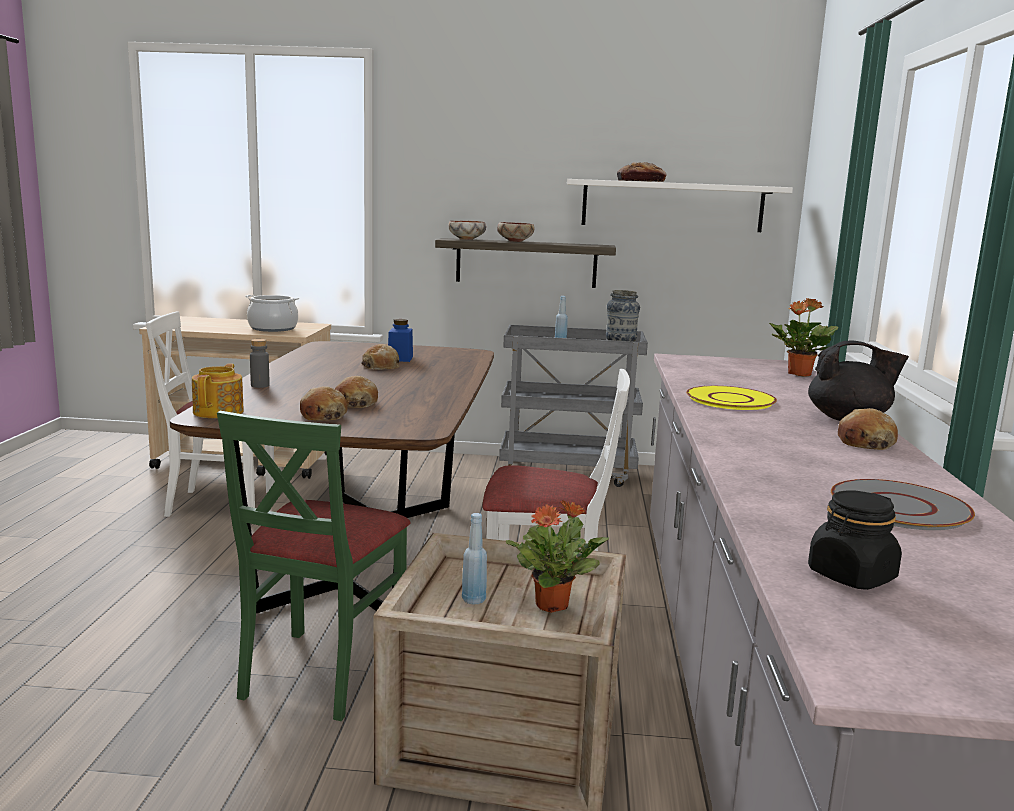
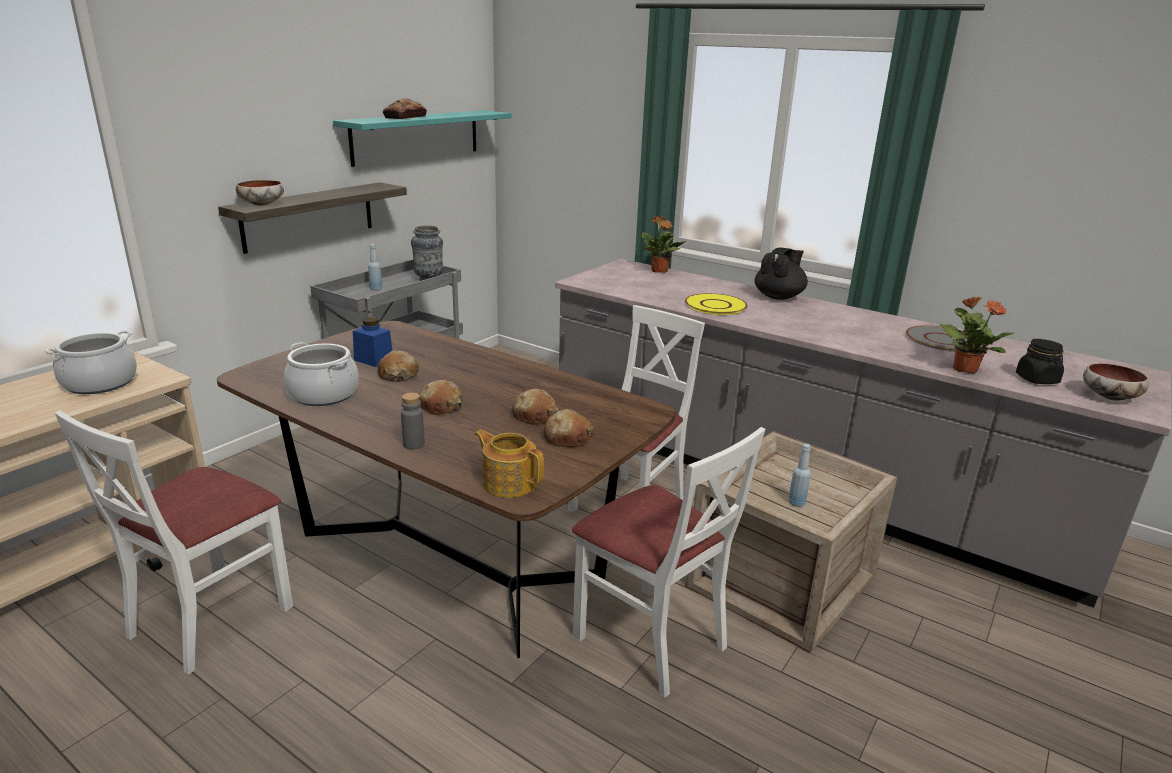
camera: 60 degrees left, 10 degrees up
(318, 359) = (324, 394): none -> cooking pot
(321, 672) = (651, 639): green chair -> white chair
(514, 241) = (306, 196): bowl -> bowl (1109, 397)
(553, 605) = (815, 479): potted plant -> potted plant (964, 369)
(672, 206) = (417, 136): white shelf -> turquoise shelf
(865, 442) = (828, 309): bread -> bread (441, 406)

